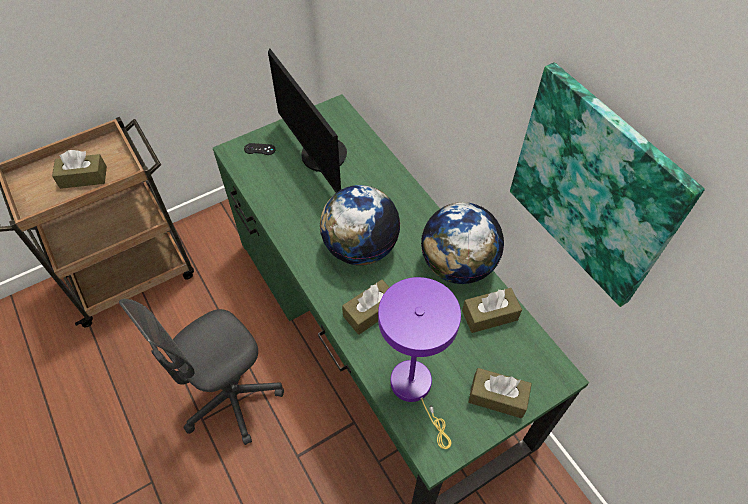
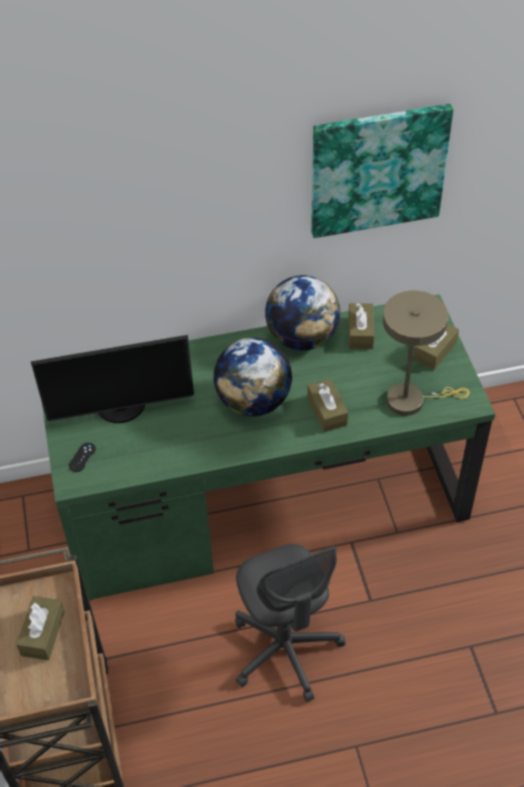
camera: 70 degrees left, 5 degrees down
(415, 389) = (411, 400): purple table lamp -> beige table lamp

